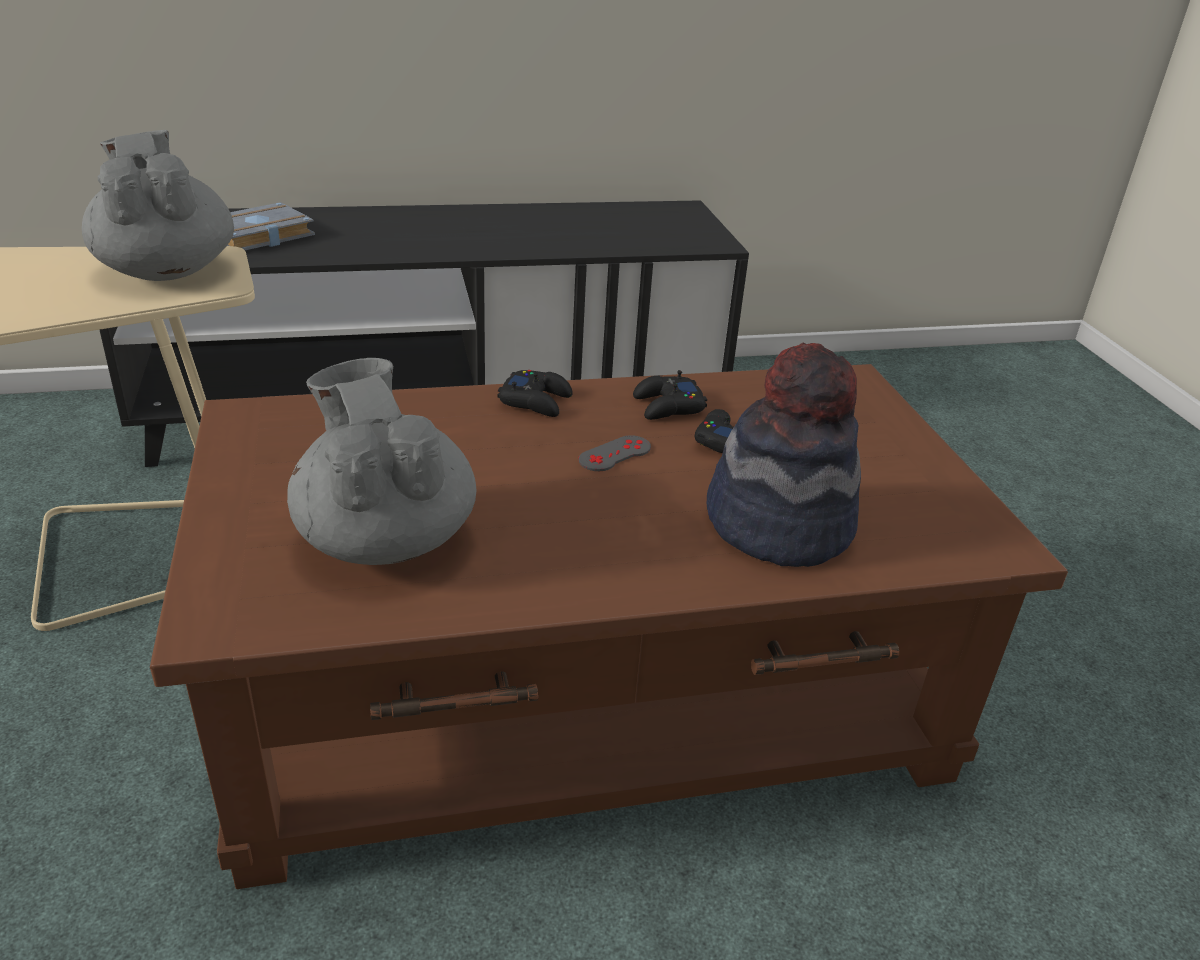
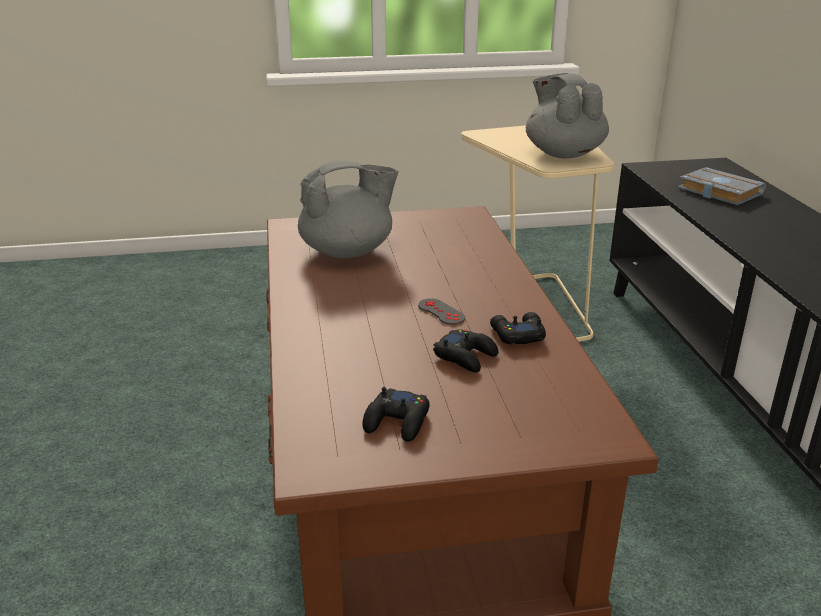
camera: 95 degrees right, 5 degrees down
(166, 270) = (563, 153): grey teapot -> grey teapot turned 90 degrees counterclockwise
(536, 401) = (509, 287): black game controller -> black game controller (397, 422)
(778, 524) = (352, 365): hat -> none

